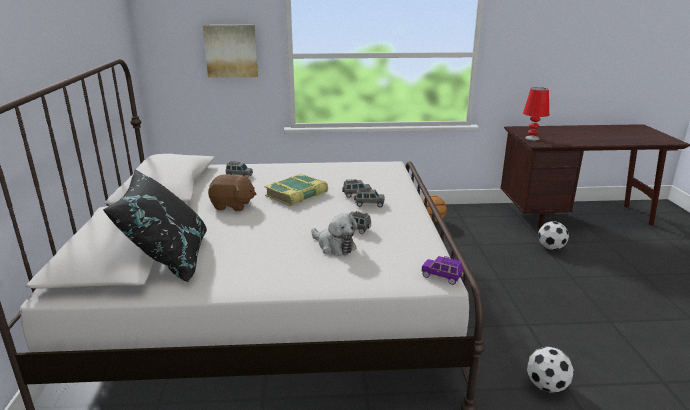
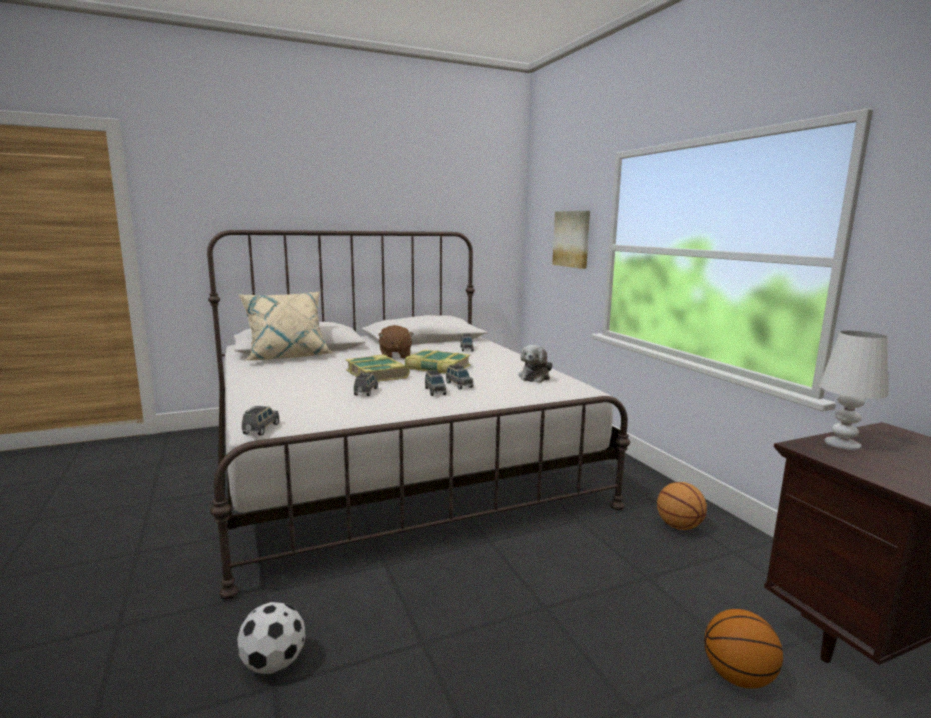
camera: 70 degrees right, 10 degrees down
(168, 259) = (287, 356): black pillow -> beige pillow
(299, 219) = (377, 374): none -> book
(334, 246) = (323, 389): plush toy -> plush toy (535, 377)
(442, 277) = (261, 429): purple toy car -> grey toy car
(532, 138) = (842, 443): red table lamp -> white table lamp
(551, 248) = (738, 677): football -> basketball

